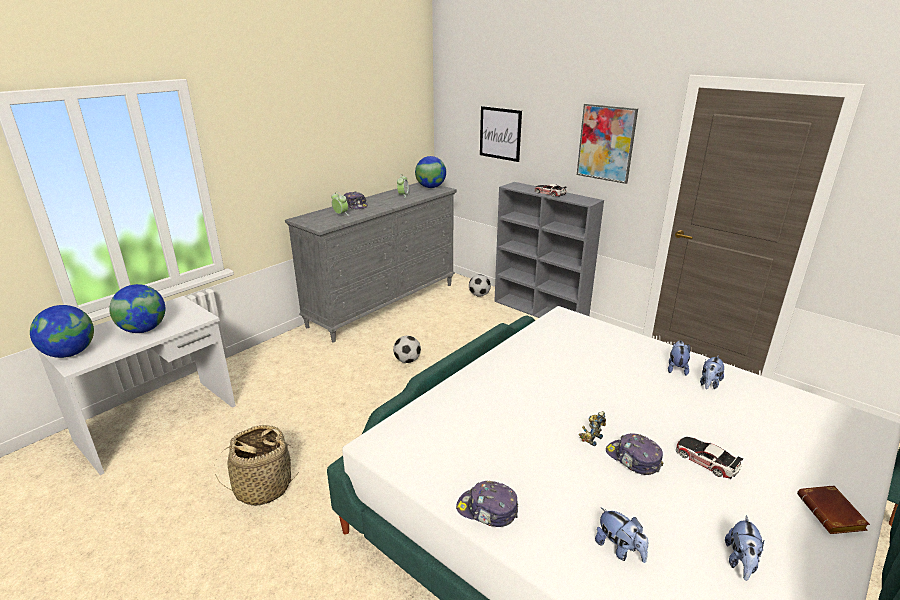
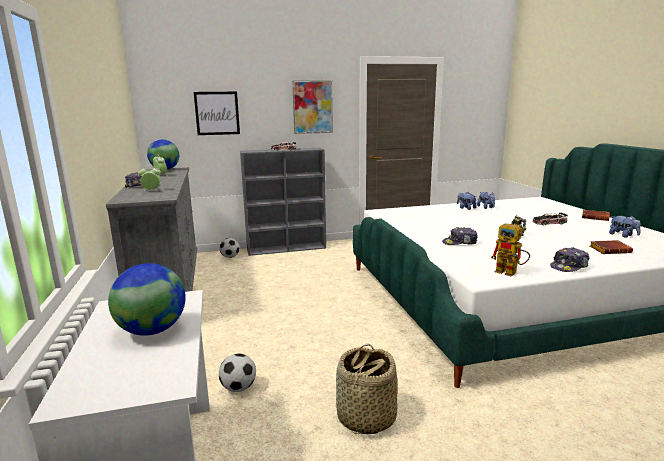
camera: 55 degrees left, 10 degrees down
(70, 353) = (126, 388): globe -> none
(407, 360) = (272, 304): football -> football (238, 388)
(417, 462) = (510, 273): none -> toy robot
(619, 549) = (610, 250): plush toy -> brown book
(633, 459) = (540, 232): cap -> cap (460, 243)

